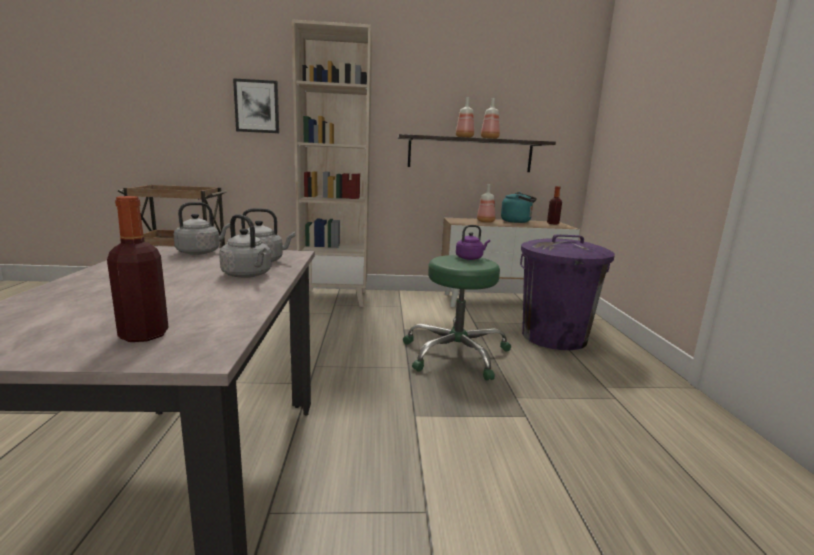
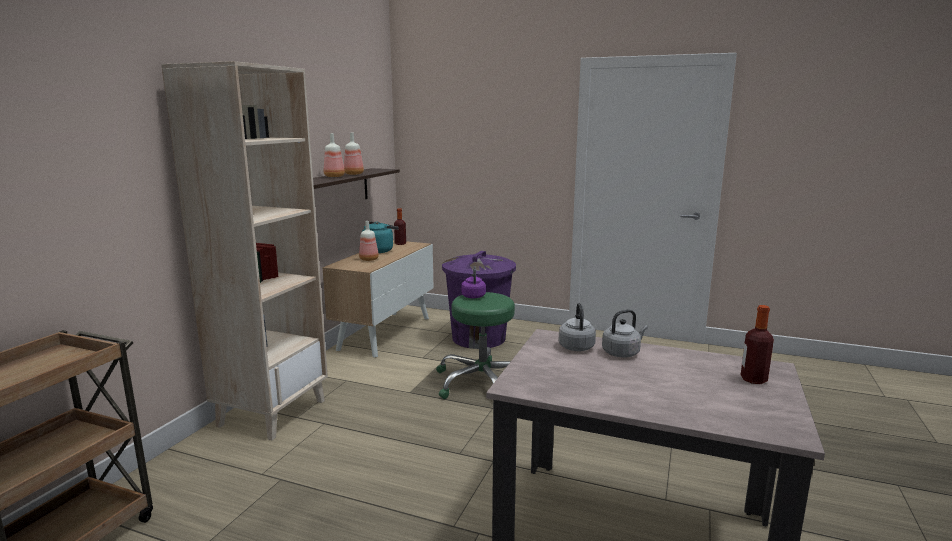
camera: 65 degrees left, 0 degrees up
(201, 252) = (533, 367): grey kettle -> none
(257, 106) = (101, 175): picture -> none

